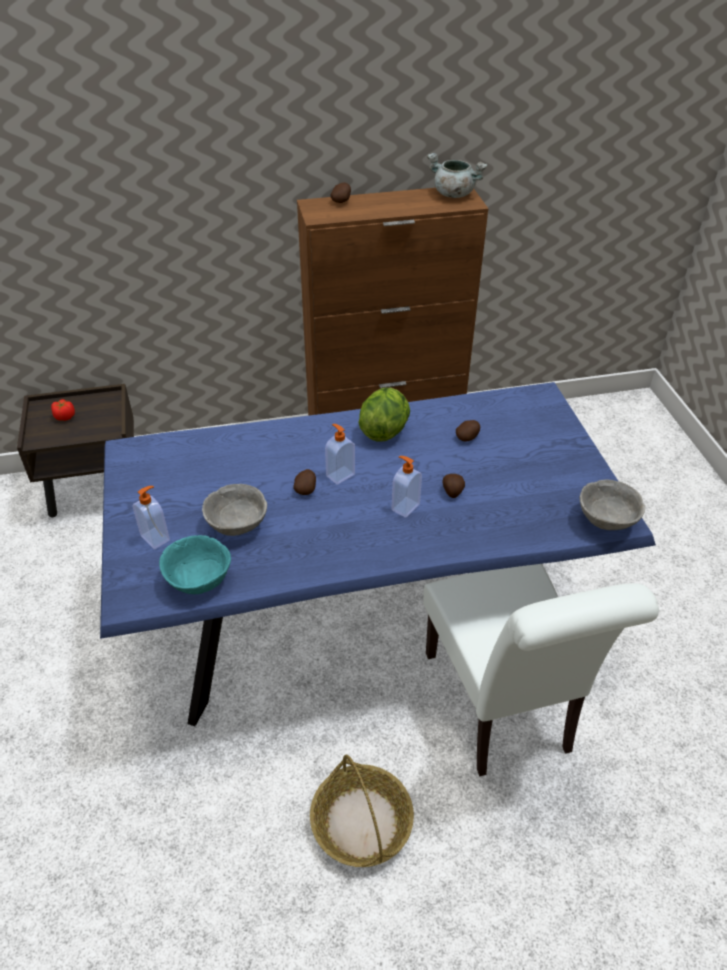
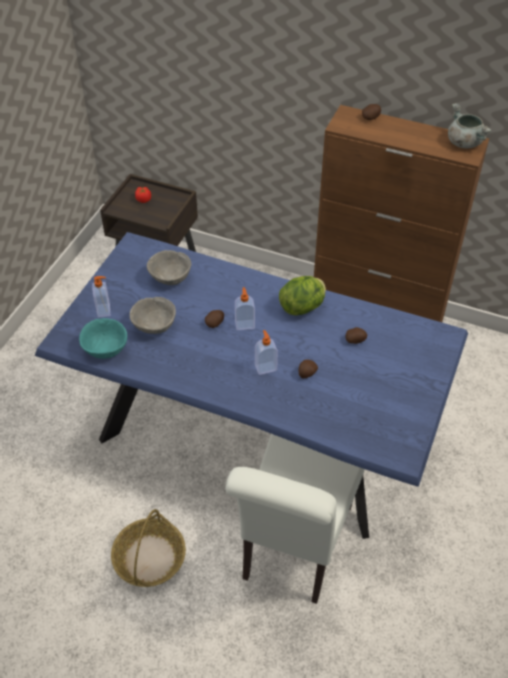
camera: 35 degrees right, 5 degrees up
(605, 521) = (392, 449): grey bowl -> grey bowl (170, 278)

